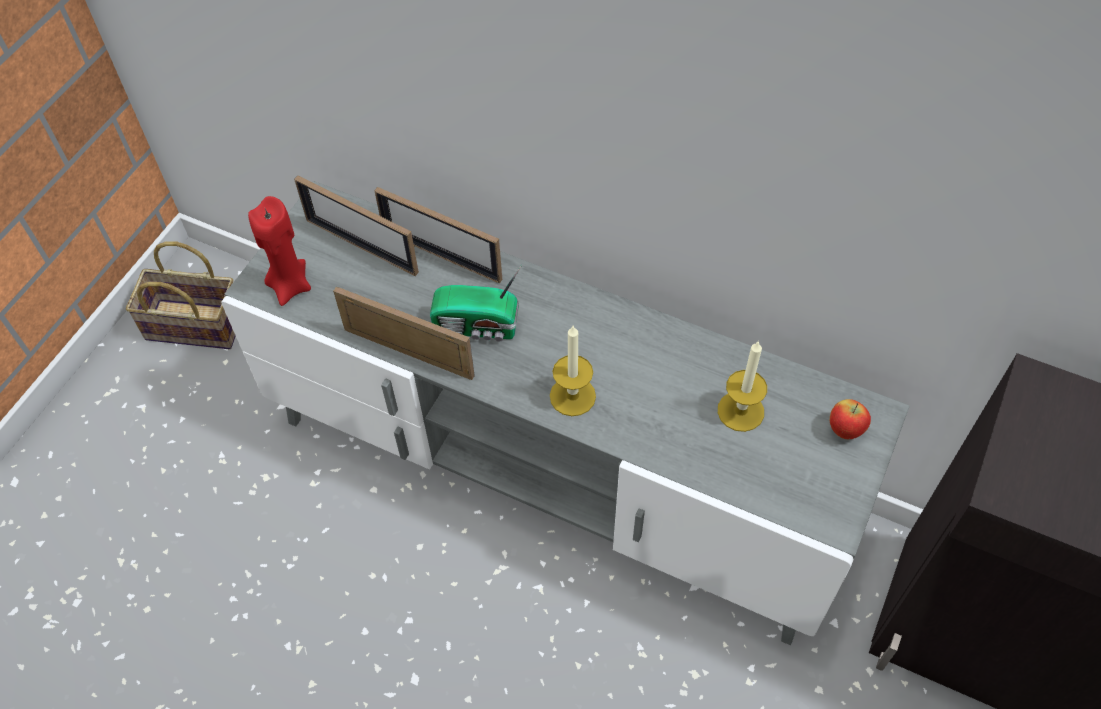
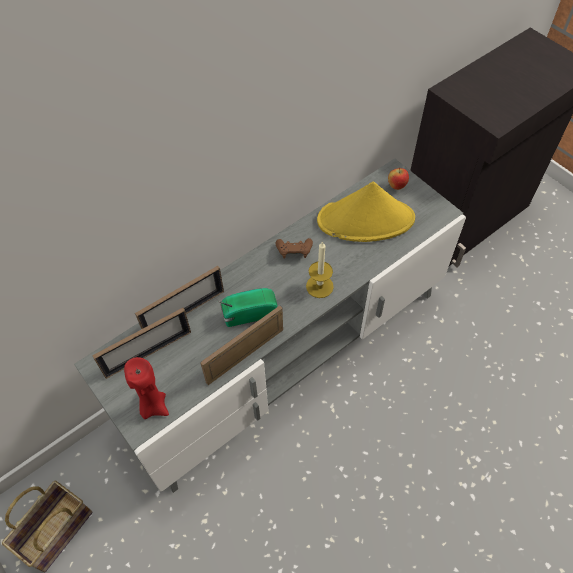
camera: 65 degrees left, 0 degrees up
(478, 326) = (248, 313): radio -> radio turned 135 degrees counterclockwise
(617, 339) = (294, 252): none -> brown game controller
(740, 411) = (366, 220): candle -> yellow hat

